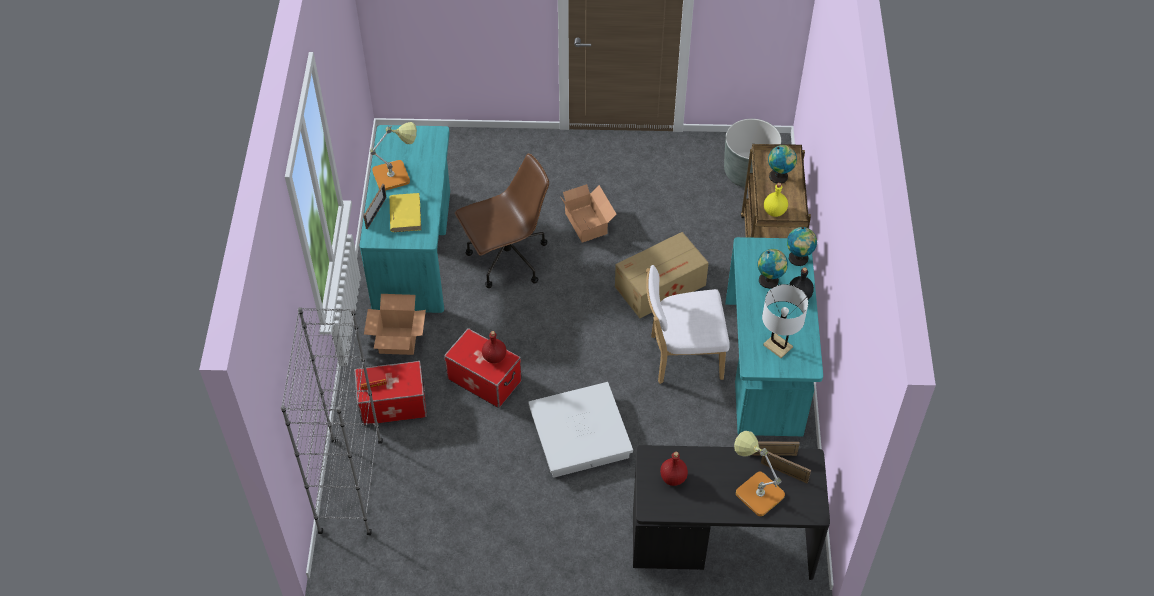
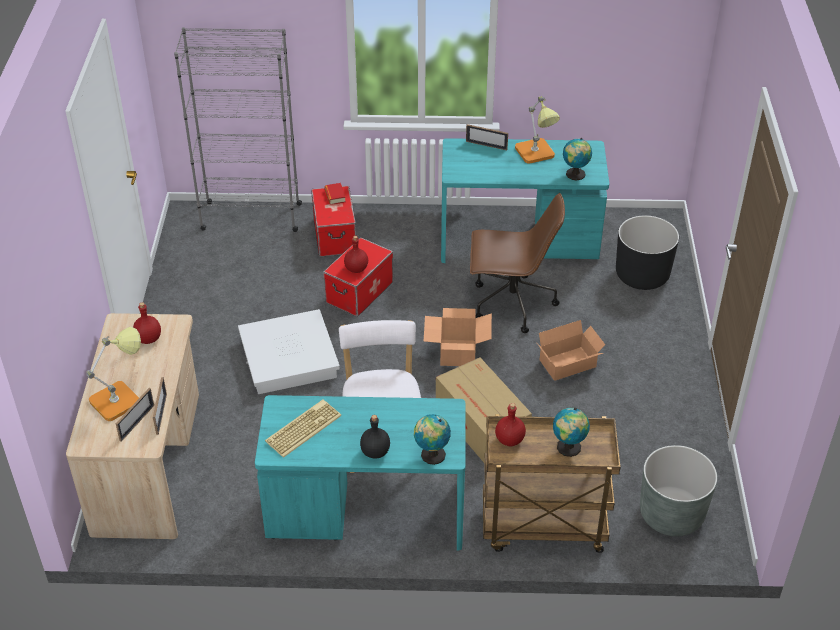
camera: 90 degrees right, 10 degrees down
(399, 340) = (407, 236): cardboard box -> cardboard box (458, 353)
(405, 214) = (485, 162): yellow book -> none
(471, 163) = (642, 275): none -> black planter
(506, 259) = (511, 304): brown office chair -> brown office chair turned 60 degrees counterclockwise
(722, 541) = (149, 463): black desk -> beige desk
(770, 281) = (398, 427): globe -> globe (575, 175)
(774, 211) = (510, 440): yellow bottle -> red bottle
(777, 346) = (303, 428): white table lamp -> keyboard

